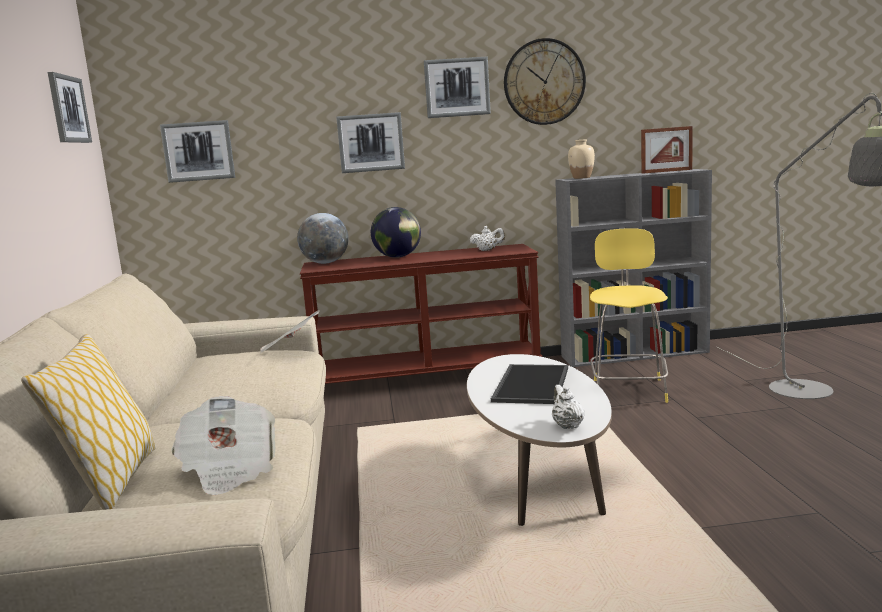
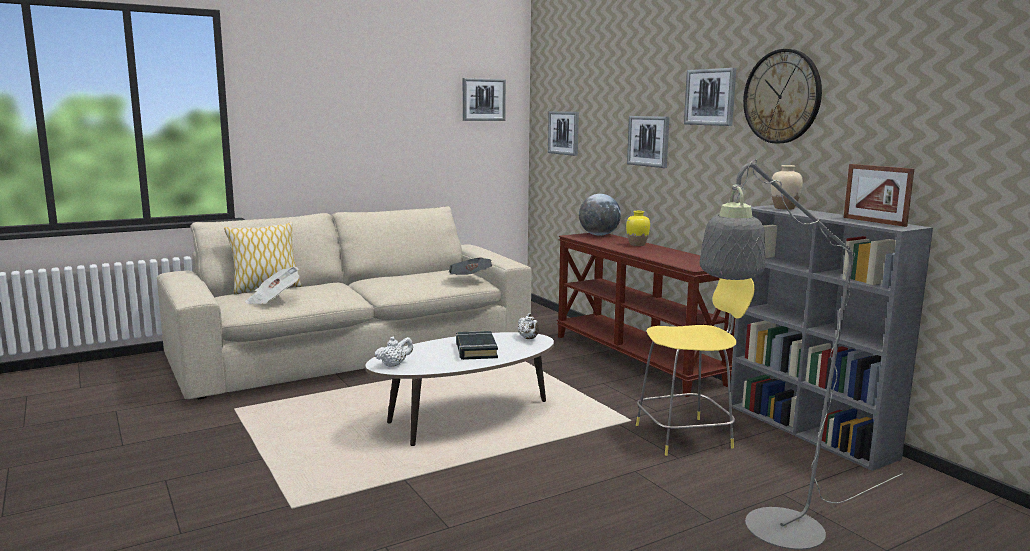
camera: 65 degrees right, 0 degrees up
(398, 257) = (637, 244): globe -> yellow vase
(487, 250) = (689, 259): white teapot -> white teapot (529, 338)
(533, 384) = (476, 350): tray -> black book

